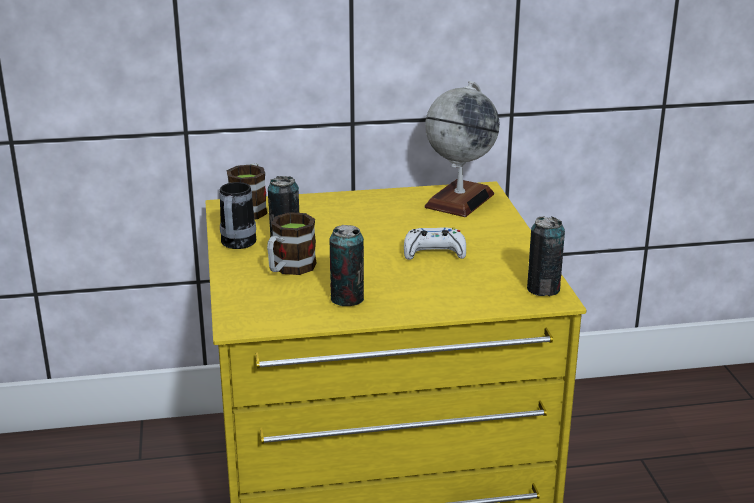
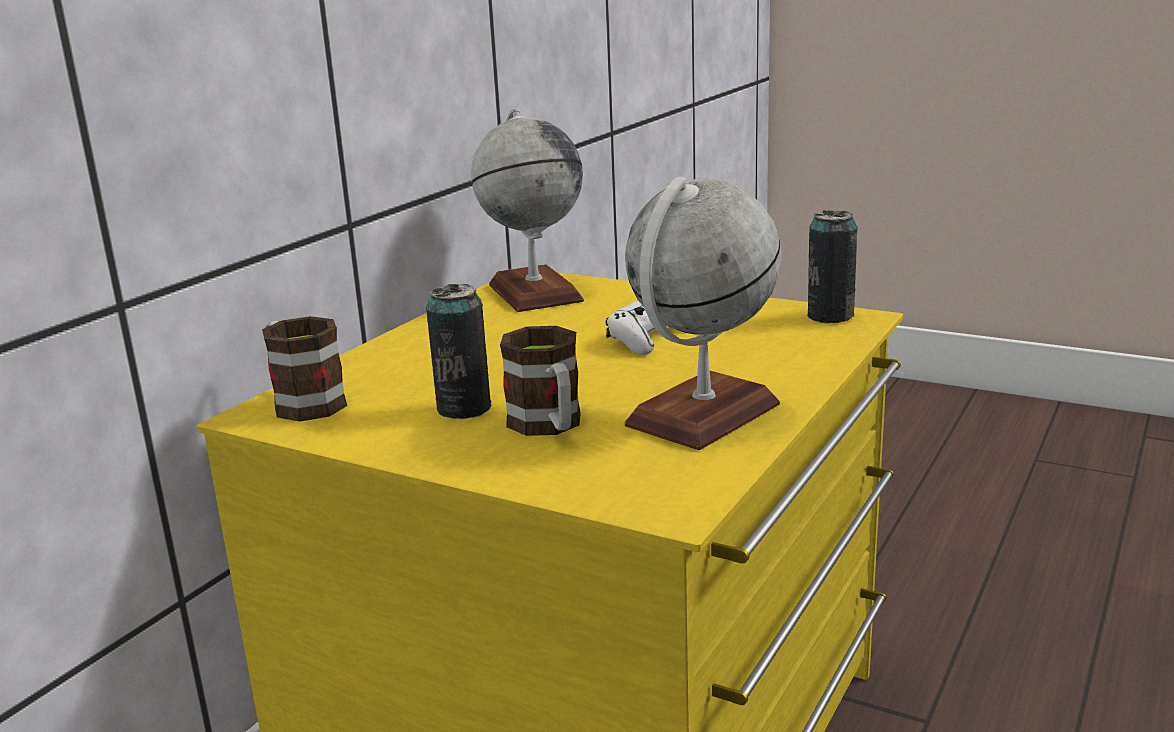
camera: 50 degrees left, 5 degrees down
(236, 245) = (403, 441): mug -> none
(347, 299) = (703, 415): can -> globe

